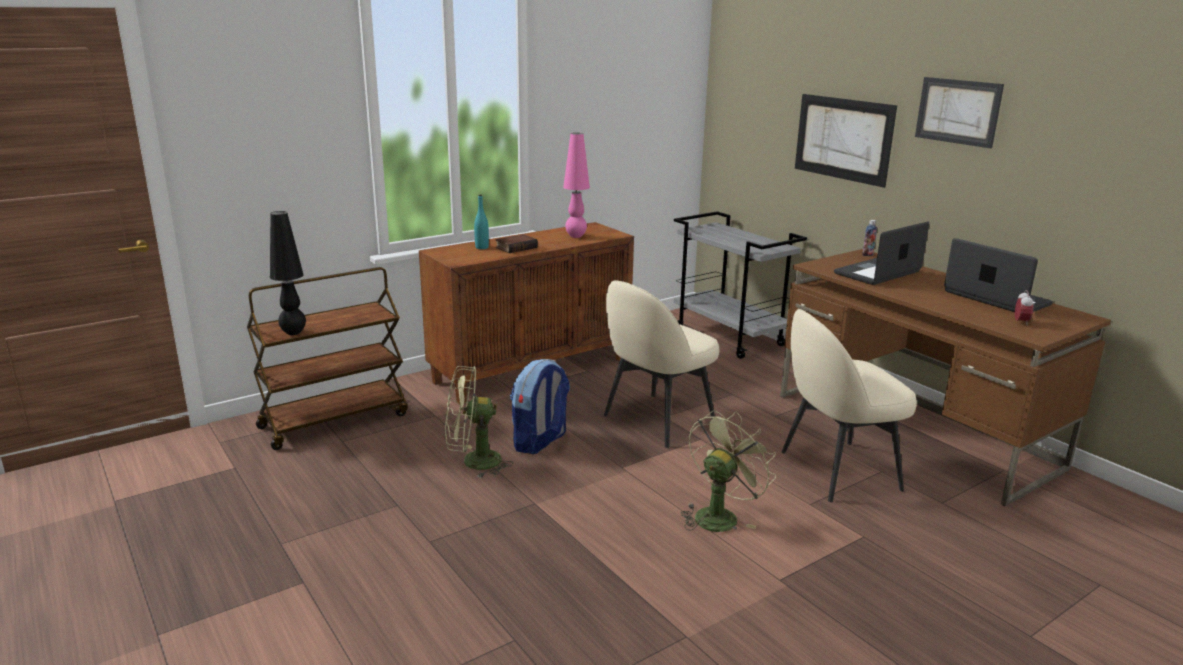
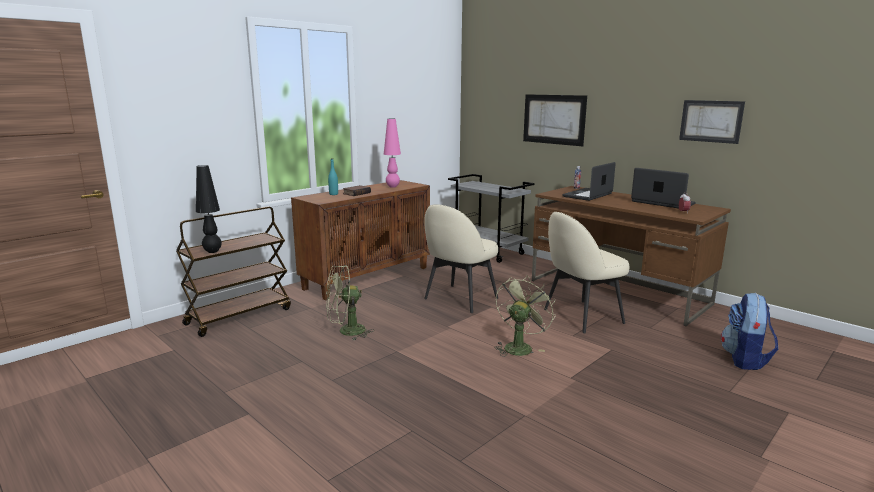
camera: 10 degrees left, 5 degrees down
(540, 442) = (387, 316): backpack -> backpack (745, 360)
(958, 111) = (626, 95): picture -> picture (711, 121)

